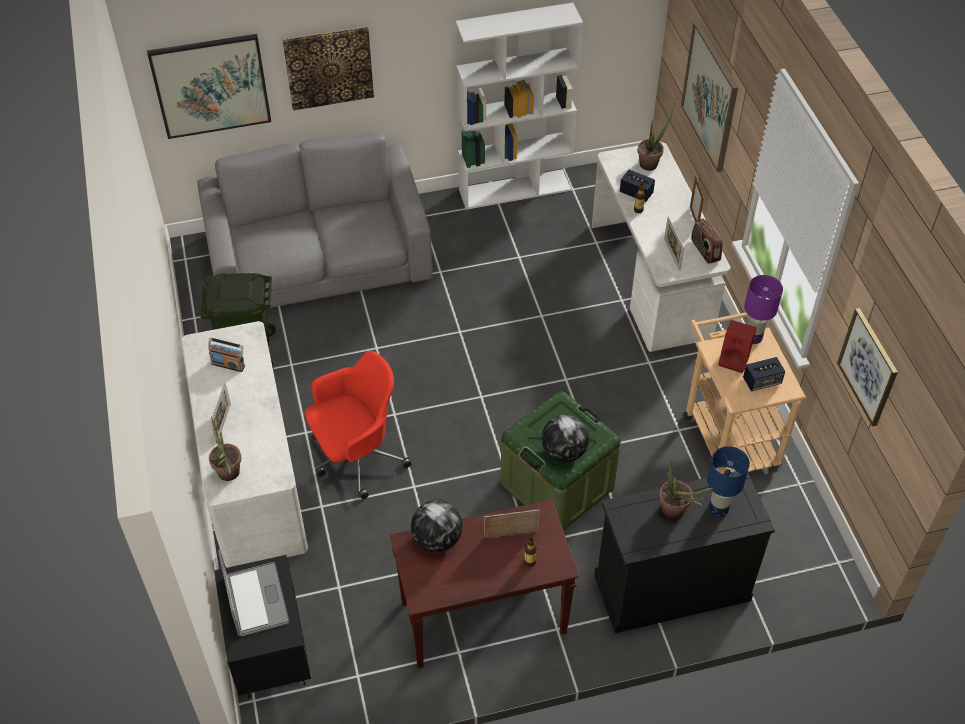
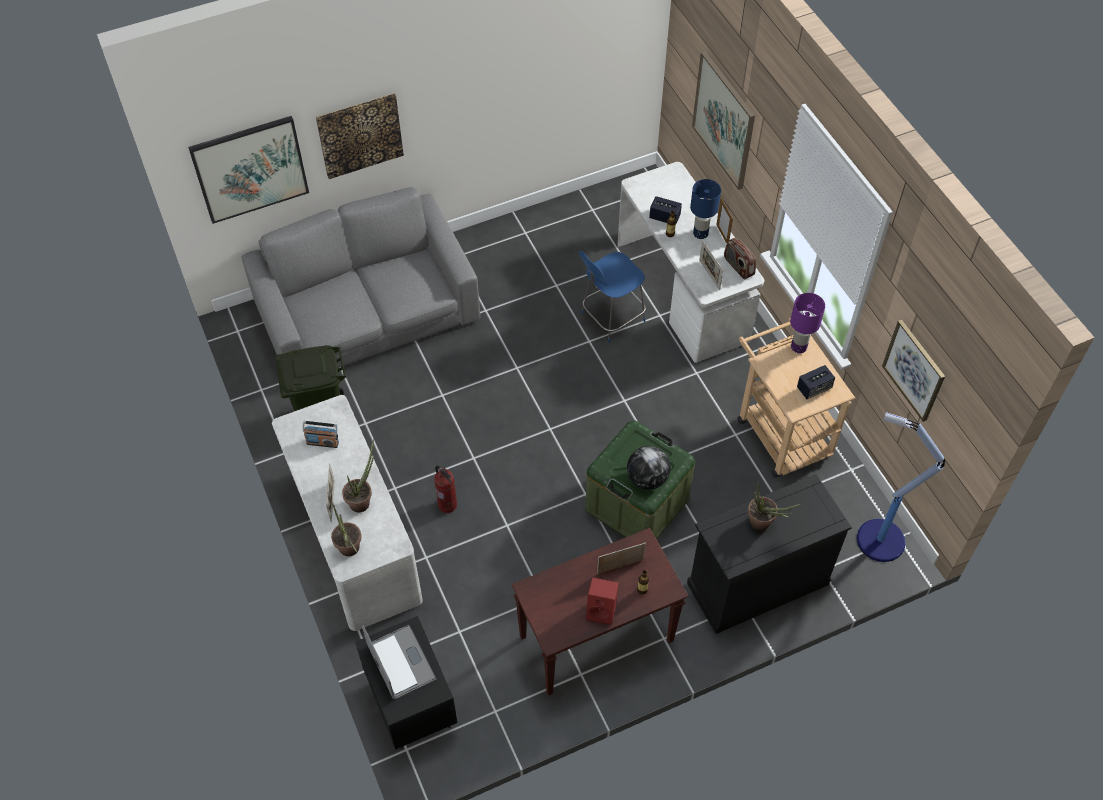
camera: 10 degrees left, 5 degrees up
(356, 457) = (448, 504): red office chair -> fire extinguisher
(437, 539) = (555, 582): globe -> none
(515, 189) = (538, 217): white bookcase -> none
(569, 296) = (611, 318): none -> blue stool
(651, 162) = (672, 184): potted plant -> potted plant (362, 500)
(718, 509) = (799, 515): blue table lamp -> blue table lamp (701, 233)
(734, 360) = (786, 371): red speaker -> red speaker (602, 610)
(816, 561) = (878, 539): none -> floor lamp

